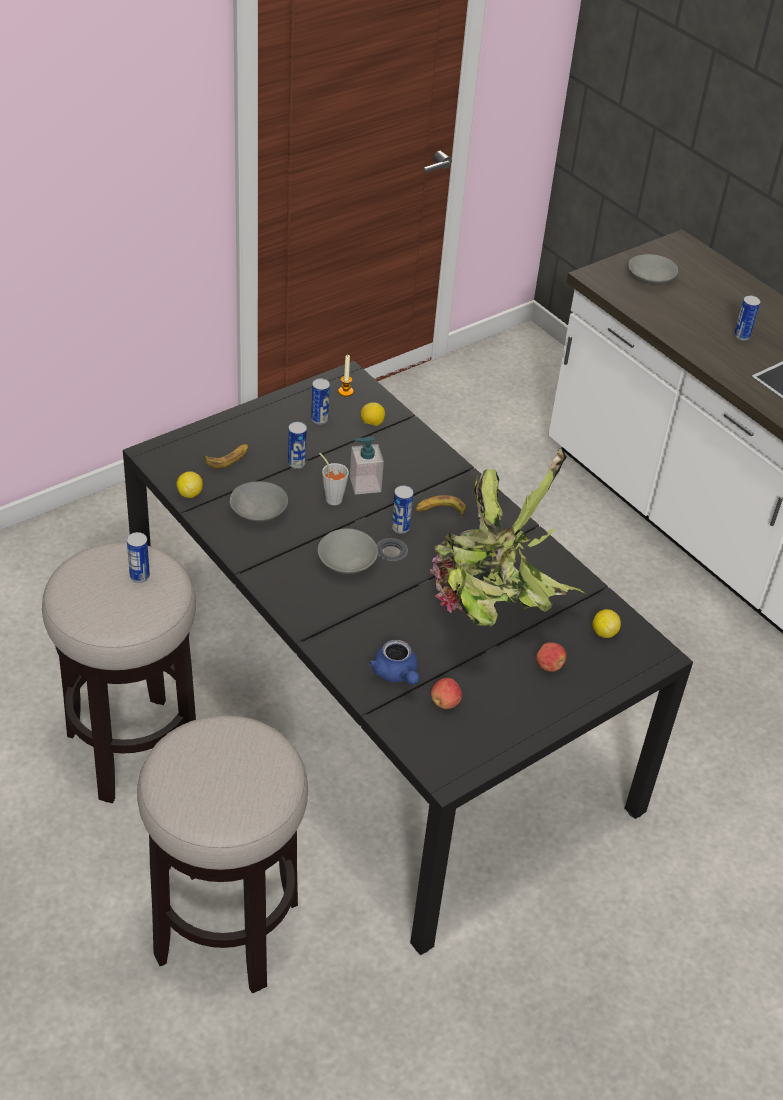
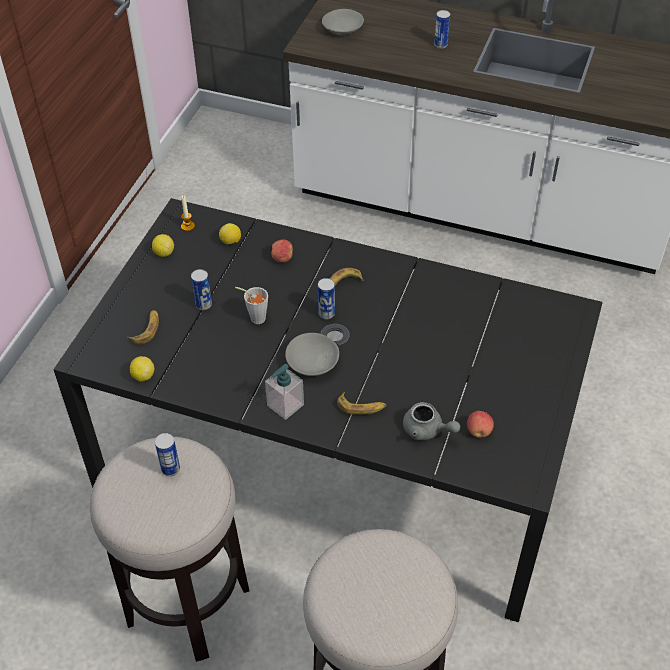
camera: 30 degrees left, 5 degrees up
(258, 510) = (209, 359): grey bowl -> none
(319, 419) = (188, 259): can -> none
(355, 621) = (361, 407): none -> banana
(365, 484) = (269, 293): soap dispenser -> soap dispenser (285, 405)
(396, 674) = (427, 430): blue teapot -> grey teapot
(491, 610) = (445, 341): potted plant -> none
(549, 666) = (520, 360): apple -> apple (282, 258)
(604, 632) = (531, 314): lemon -> lemon (164, 253)

